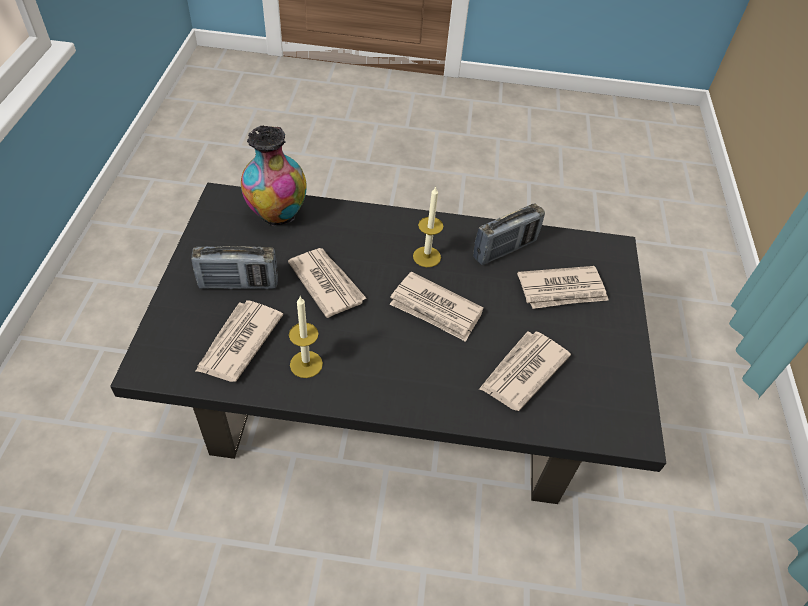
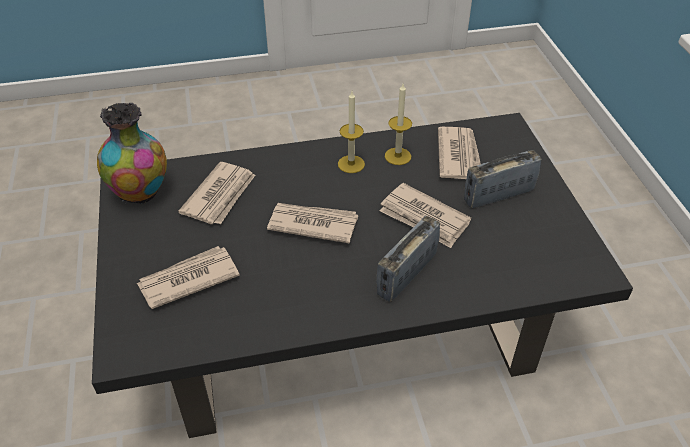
camera: 165 degrees right, 5 degrees down
(276, 214) = (526, 272): vase -> vase (141, 193)
(426, 257) = (342, 273): candle -> candle (351, 164)
(505, 249) = (259, 308): radio -> radio (406, 274)

